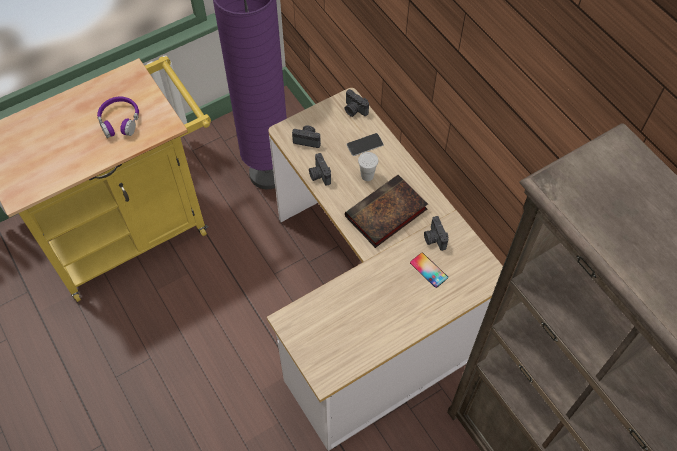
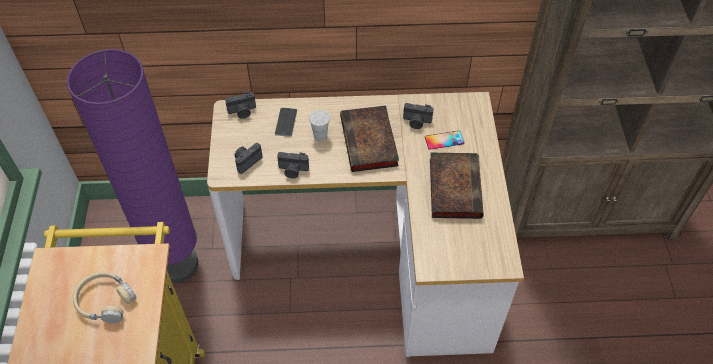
camera: 60 degrees left, 5 degrees down
(120, 121) = (105, 301): purple headphones -> beige headphones
(381, 301) = (454, 186): none -> book

